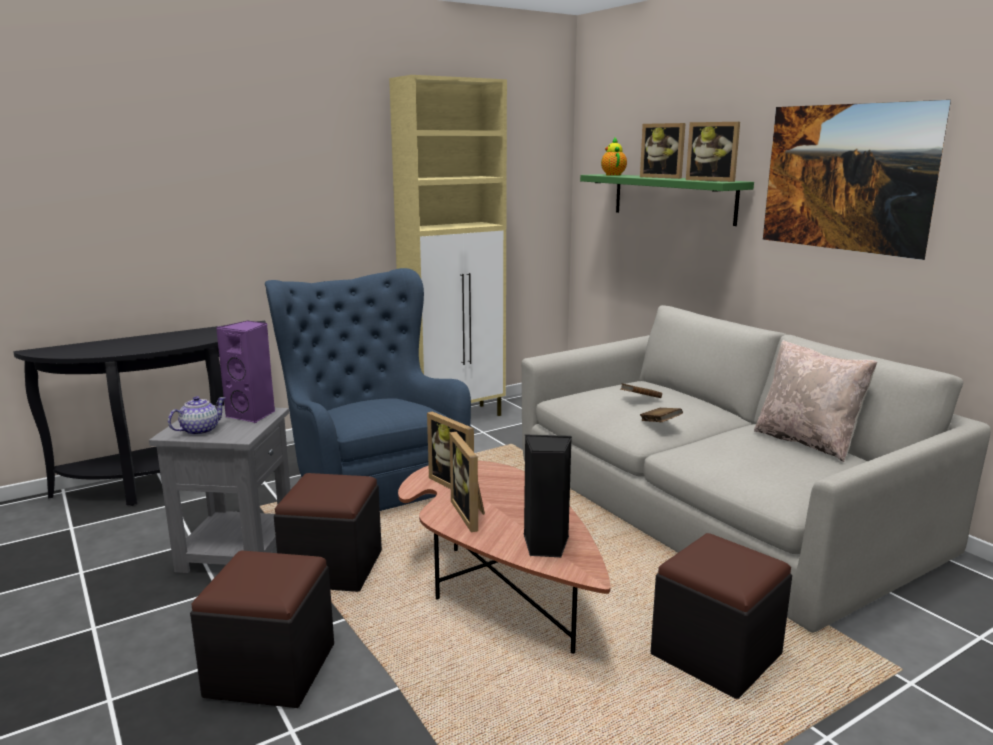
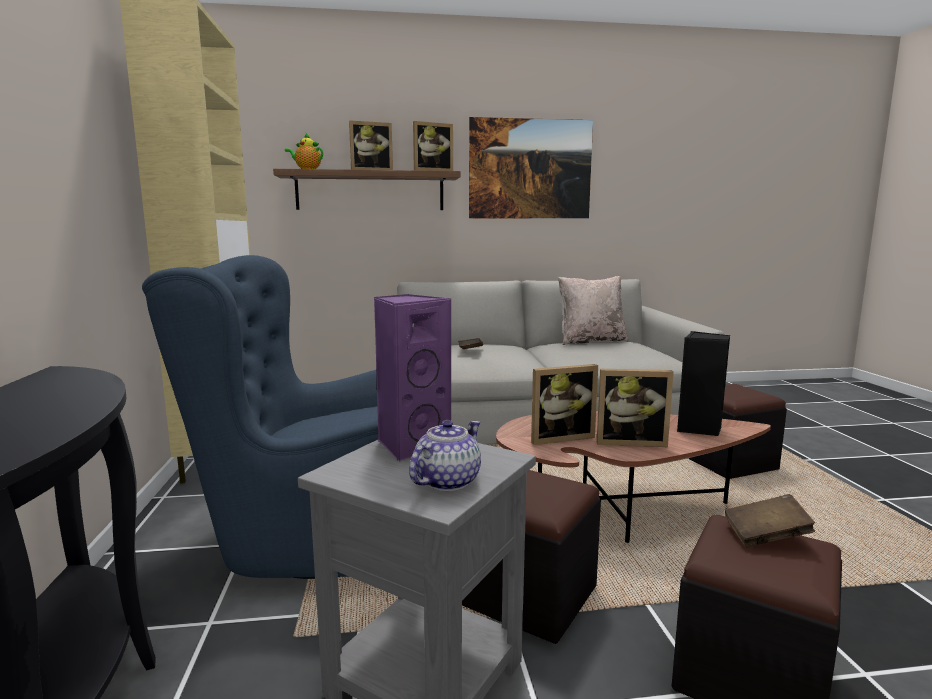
camera: 65 degrees left, 5 degrees down
(199, 430) = (446, 481): teapot -> teapot turned 60 degrees clockwise
(660, 424) = (524, 357): brown book -> brown book (766, 537)
(673, 198) = (370, 191): green shelf -> brown shelf

